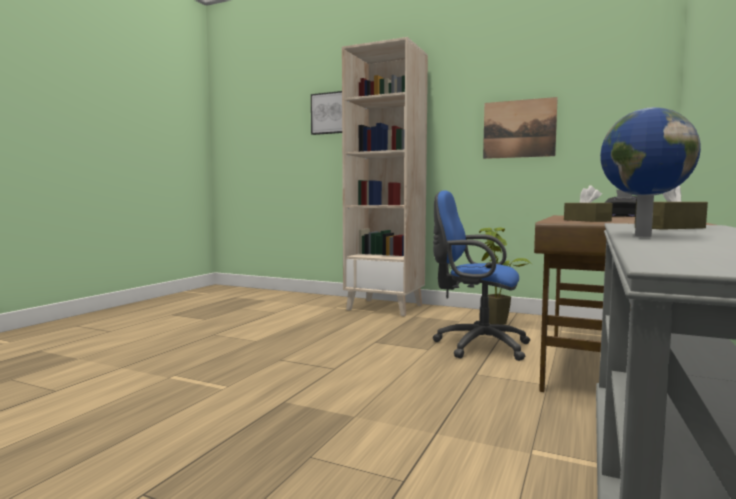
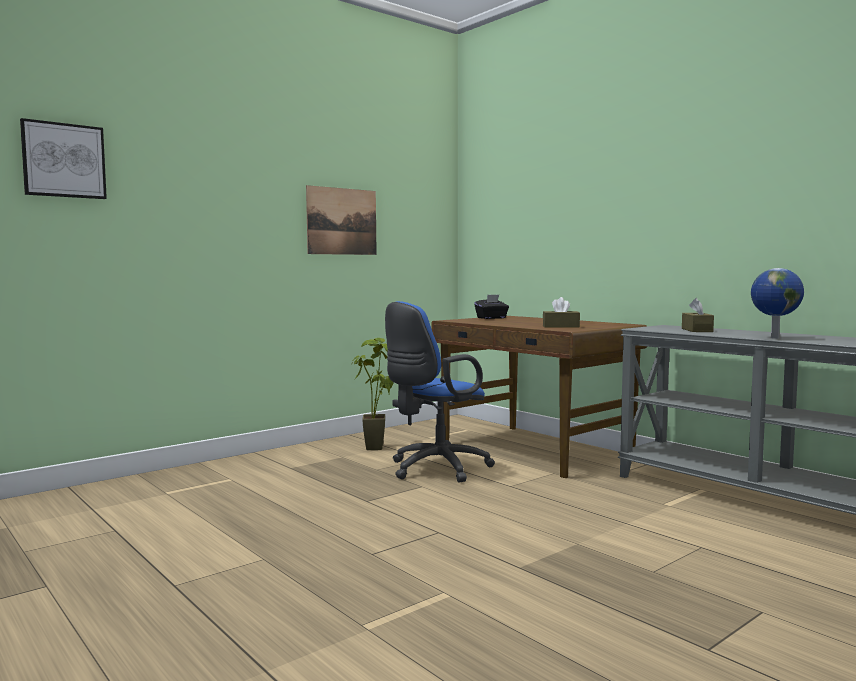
camera: 65 degrees left, 0 degrees up
(385, 307) = (224, 471): beige bookcase -> none

